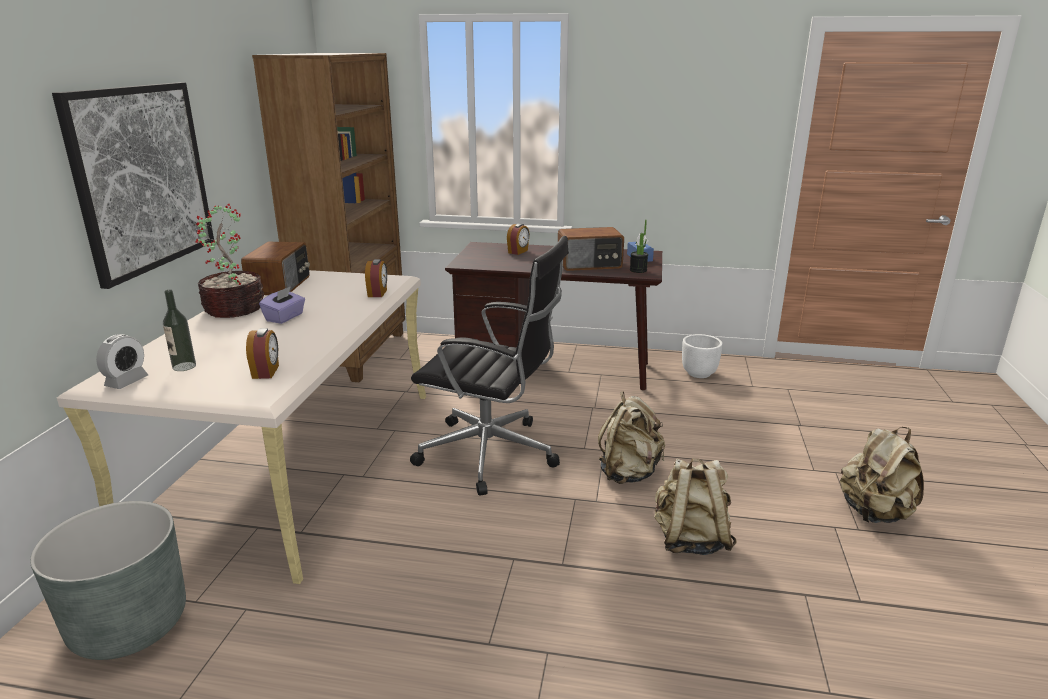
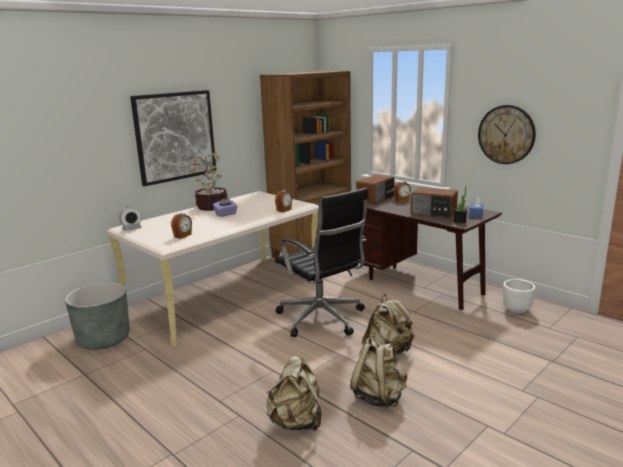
camera: 35 degrees right, 5 degrees down
(184, 366) = (158, 227): bottle -> none
(281, 285) = (247, 199): radio -> radio (376, 199)
(655, 144) = (506, 134): none -> wall clock
(874, 513) = (532, 429): beige backpack -> beige backpack (296, 422)

